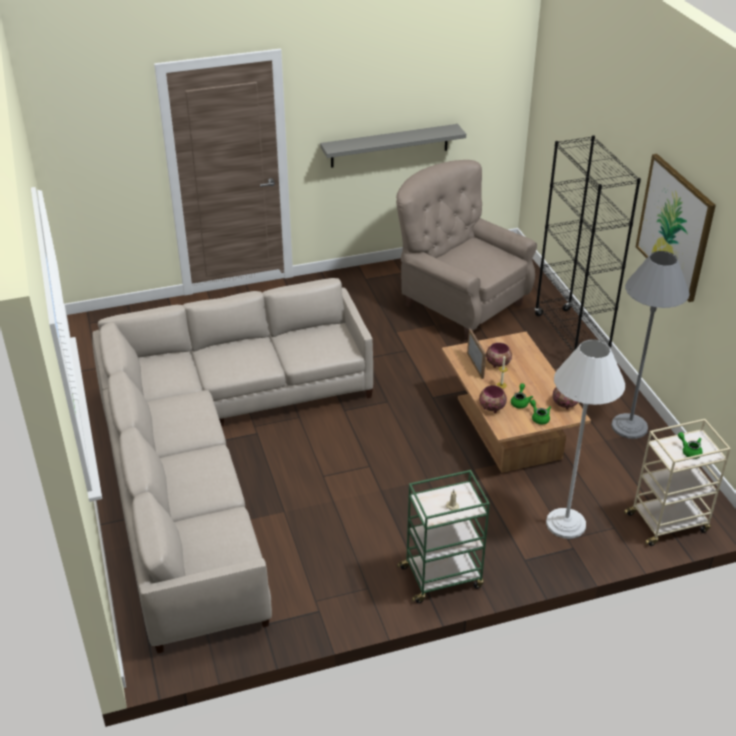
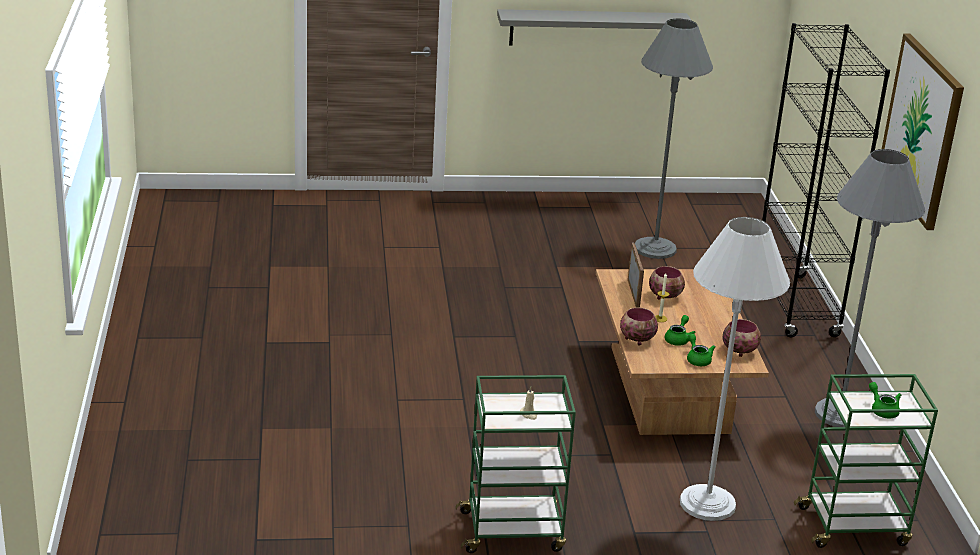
camera: 10 degrees right, 10 degrees down
(215, 457) = (265, 358): beige sofa -> none
(459, 303) = (655, 248): beige armchair -> grey floor lamp
(668, 522) = (854, 526): beige cart -> green cart

